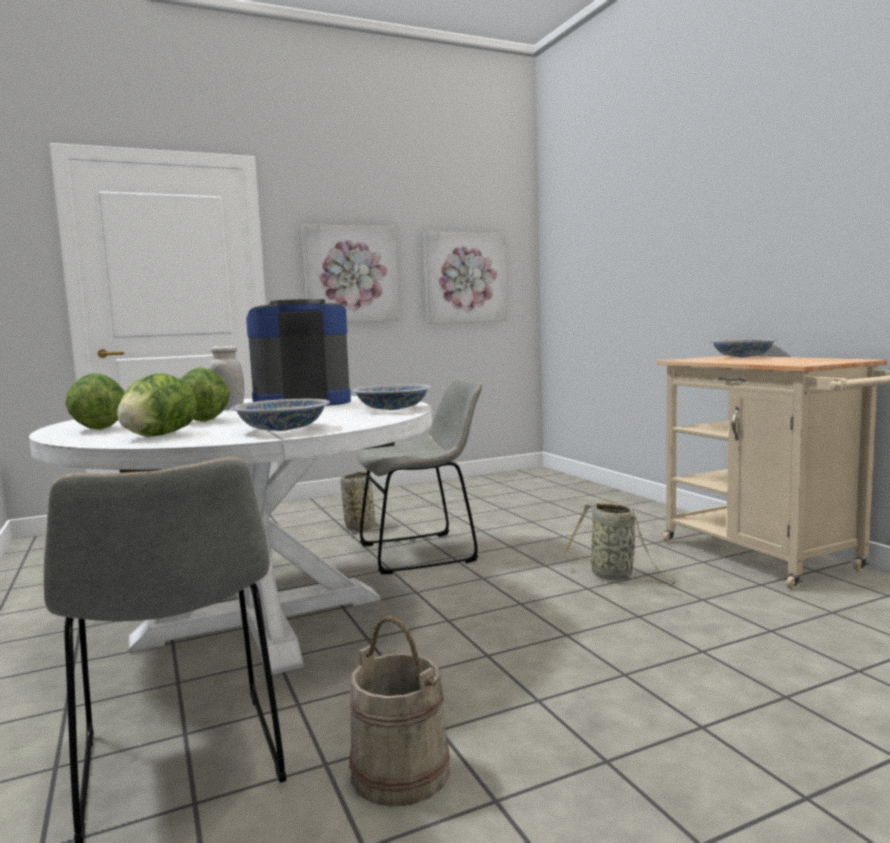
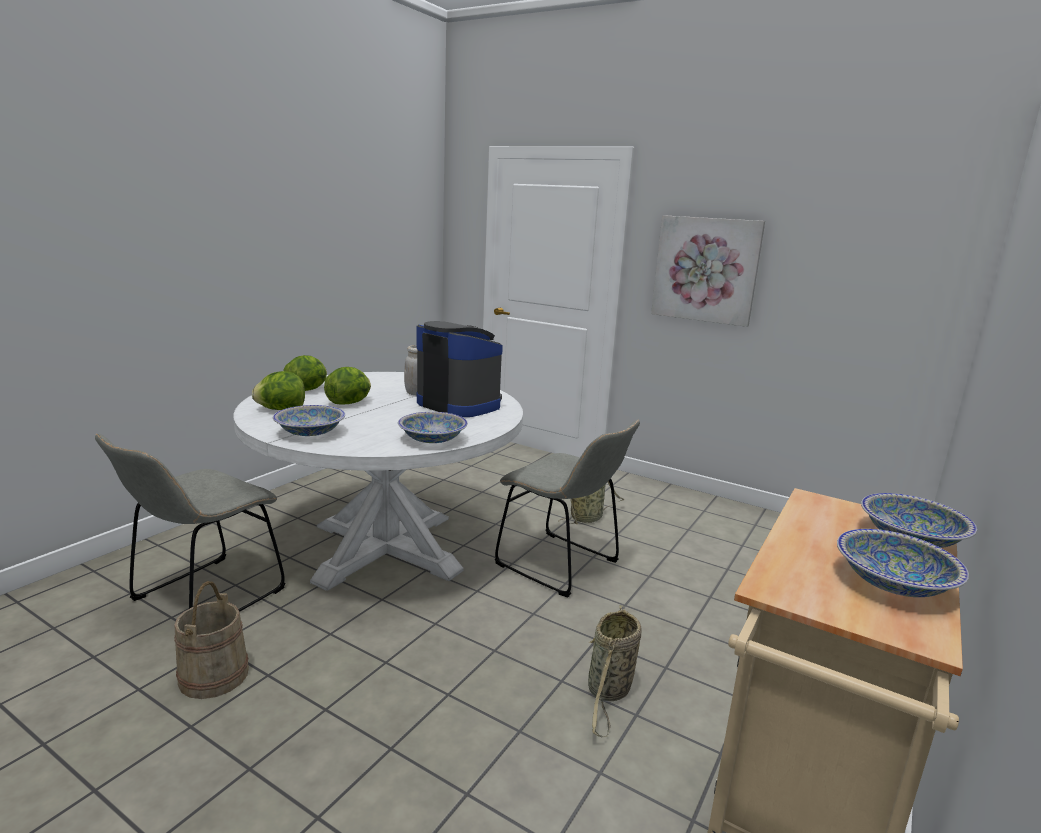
camera: 55 degrees right, 10 degrees up
(464, 278) = (852, 288): picture -> none
(797, 359) = (893, 583): none -> bowl

